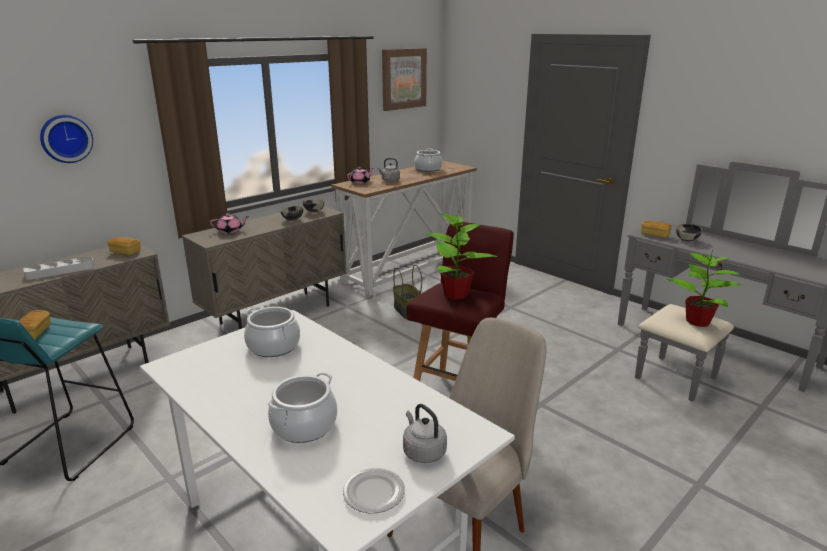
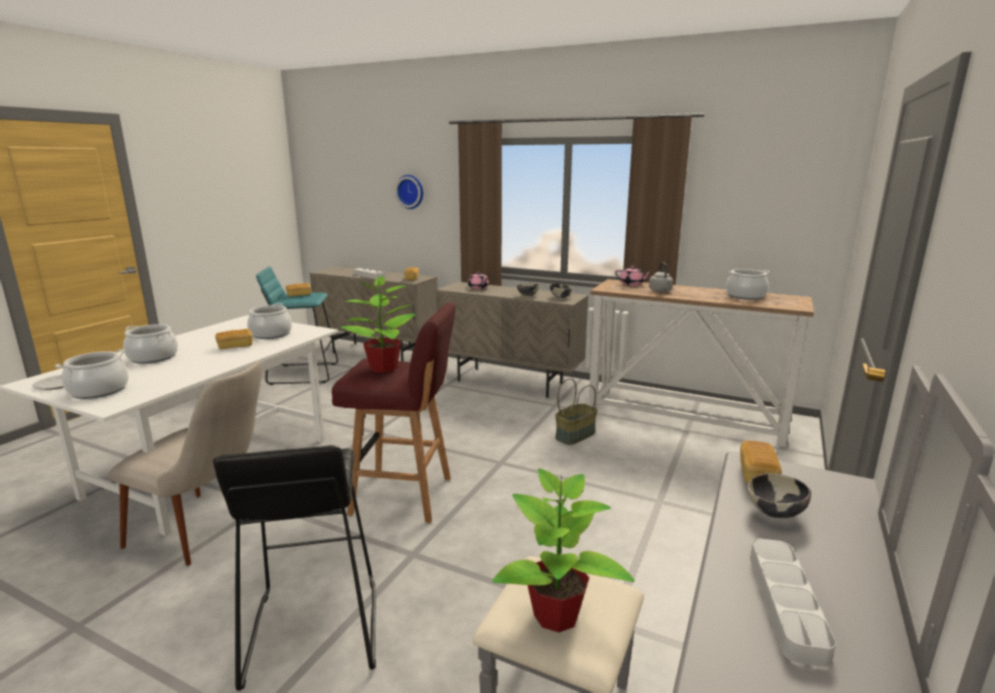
camera: 70 degrees right, 5 degrees down
(307, 368) = (235, 346): none -> bread
(403, 79) = (771, 172): picture -> none
(423, 452) = (98, 390): grey kettle -> cooking pot
(618, 455) = (312, 632): none -> black stool
(749, 253) = (786, 603): none -> grey tray

